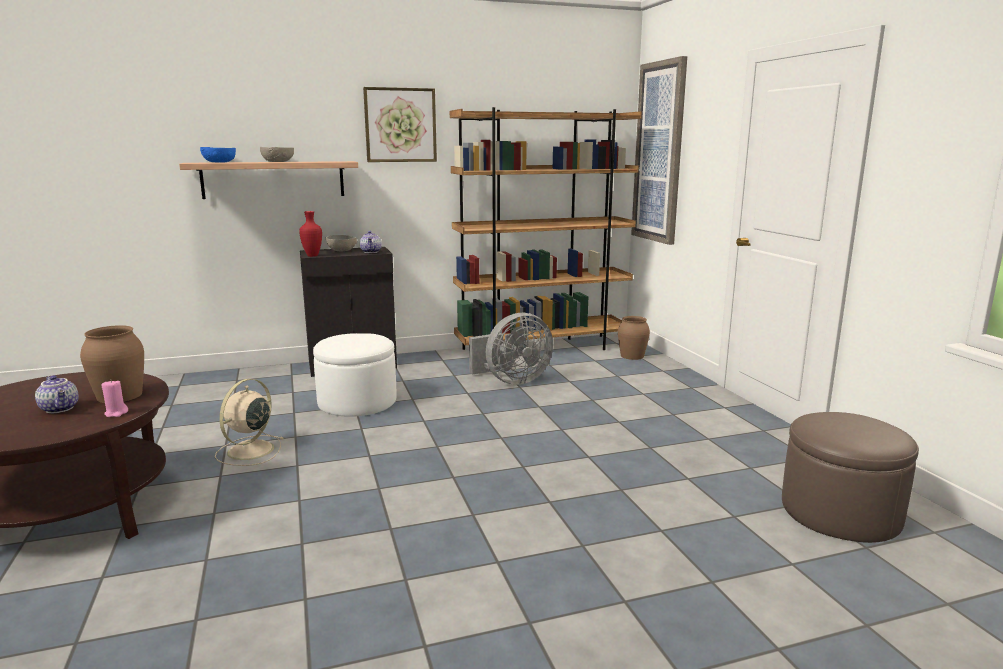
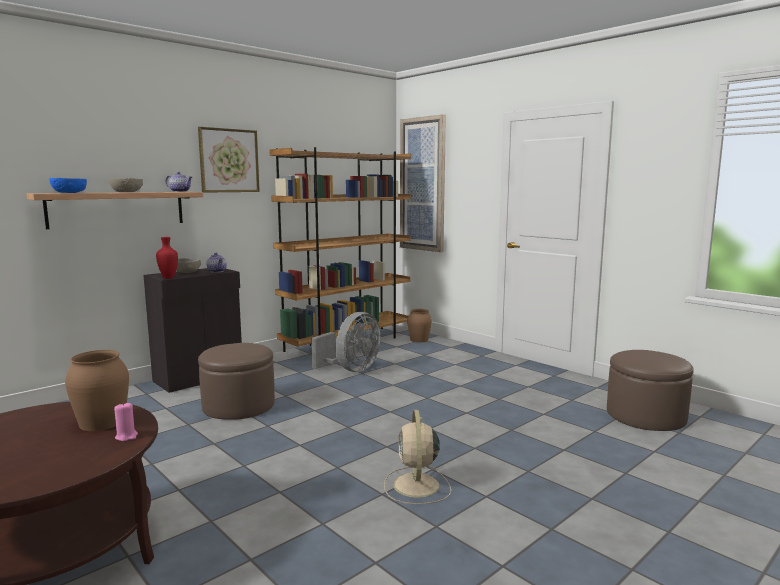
camera: 25 degrees left, 5 degrees down
(60, 408) = (54, 444): teapot -> teapot (180, 191)
(249, 451) = (183, 463): beige fan -> beige fan (416, 486)
(357, 402) = (238, 405): white ottoman -> brown ottoman

